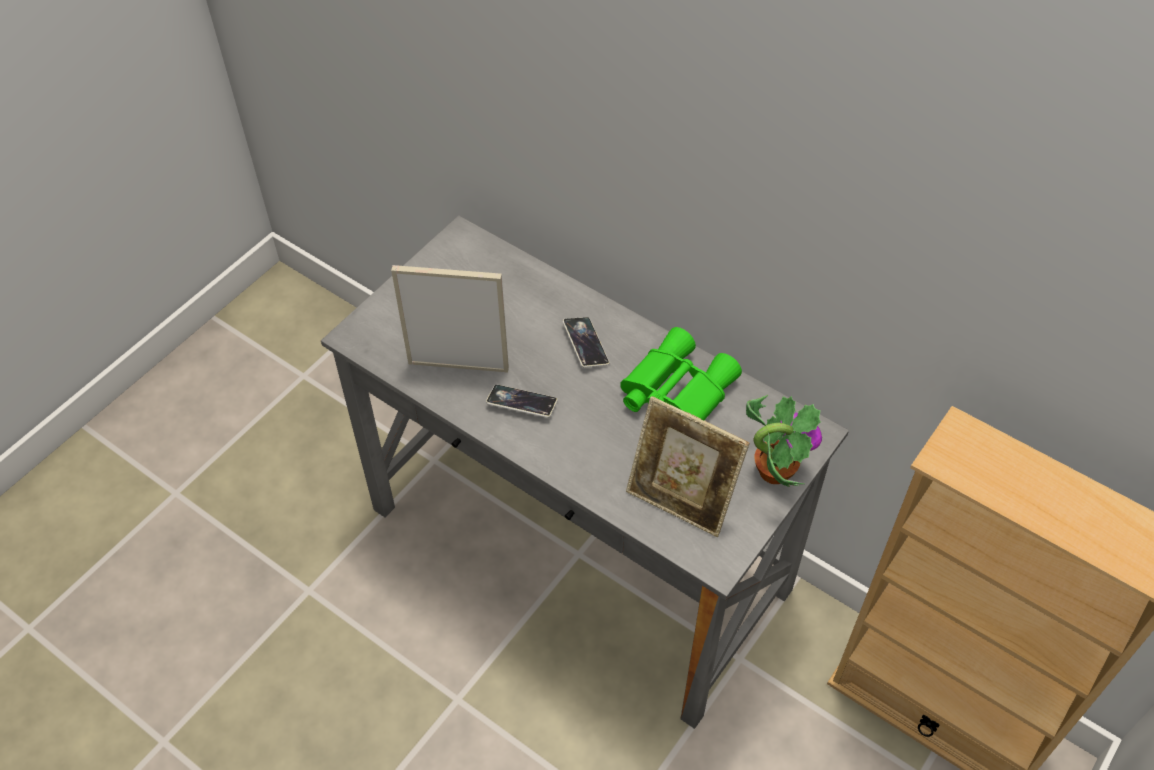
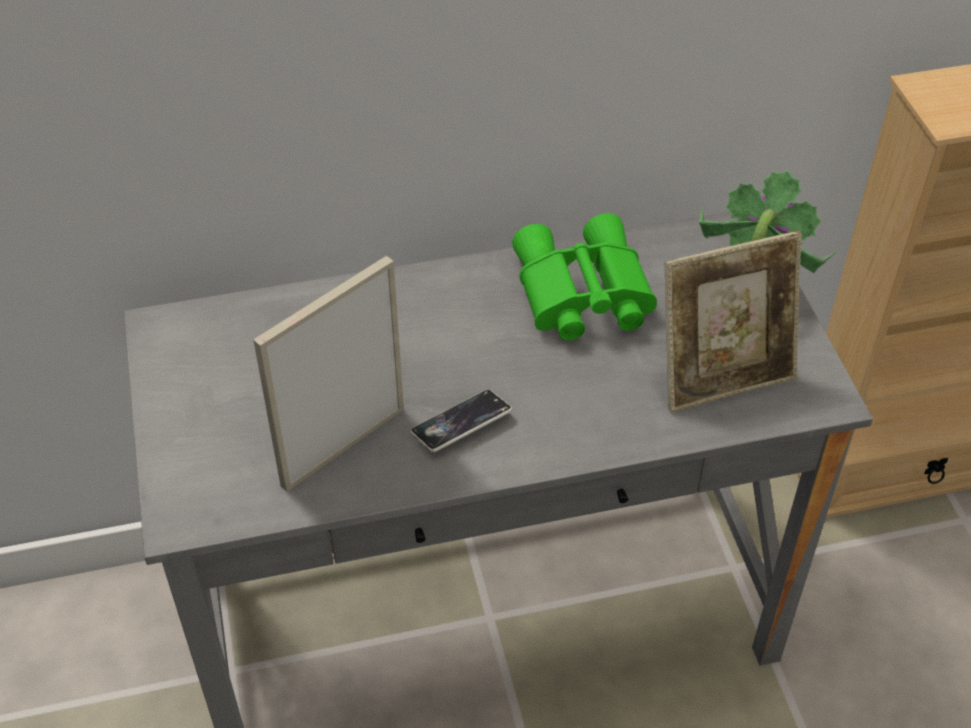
camera: 50 degrees left, 5 degrees down
(585, 345) = (441, 322): phone -> none

